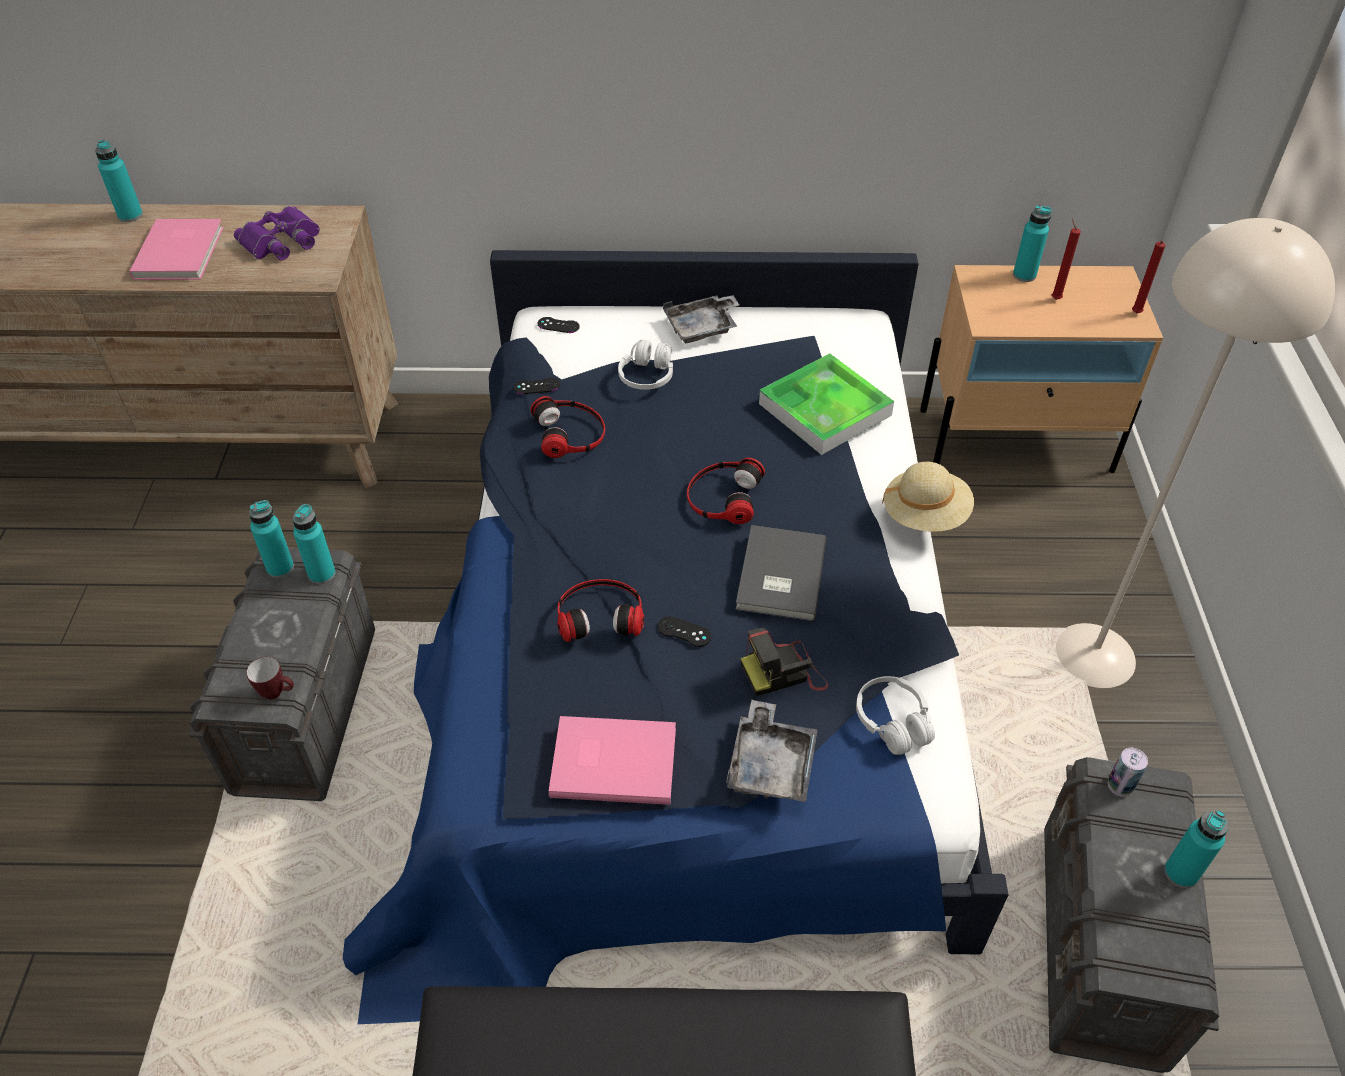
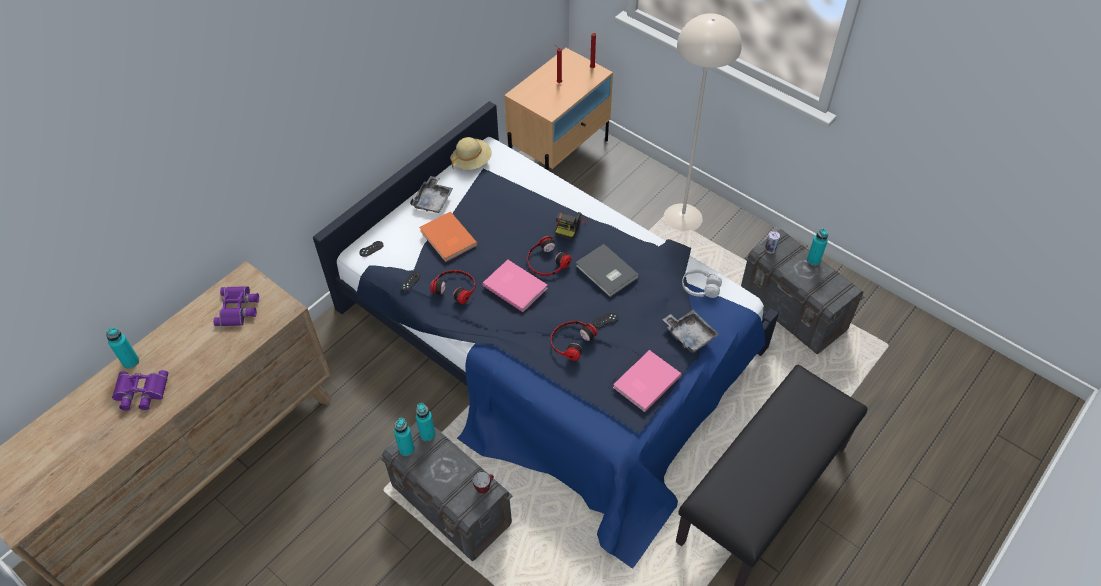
camera: 50 degrees left, 5 degrees up
(89, 247) = (140, 393): none -> purple binoculars
(182, 251) = (195, 354): pink book -> pink book (515, 285)
(647, 376) = (447, 239): white headphones -> orange book
(784, 672) = (653, 303): camera -> camera (570, 226)
(824, 409) = (531, 196): tray -> none
(925, 515) = (618, 208): beige hat -> beige hat (471, 161)
(1024, 275) = (535, 80): turquoise bottle -> none

